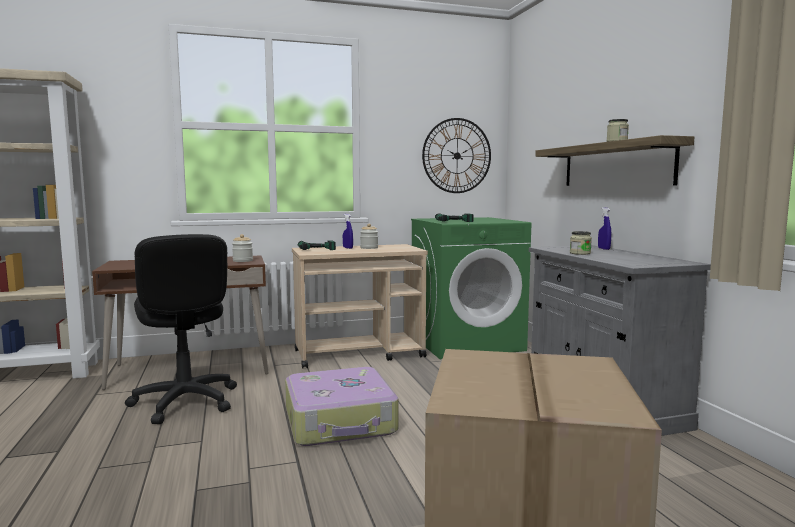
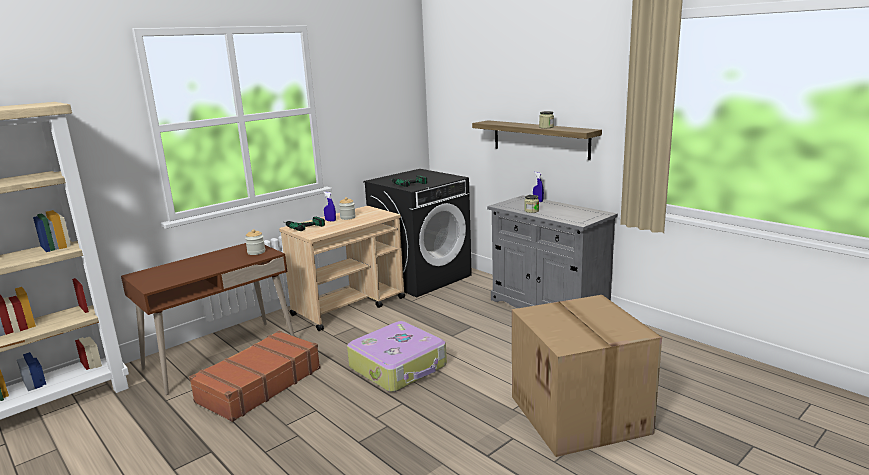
camera: 25 degrees left, 10 degrees up
(185, 402) = (259, 385): black office chair -> brown suitcase
(457, 156) = (391, 120): wall clock -> none
(466, 343) = (422, 277): green washing machine -> black washing machine

